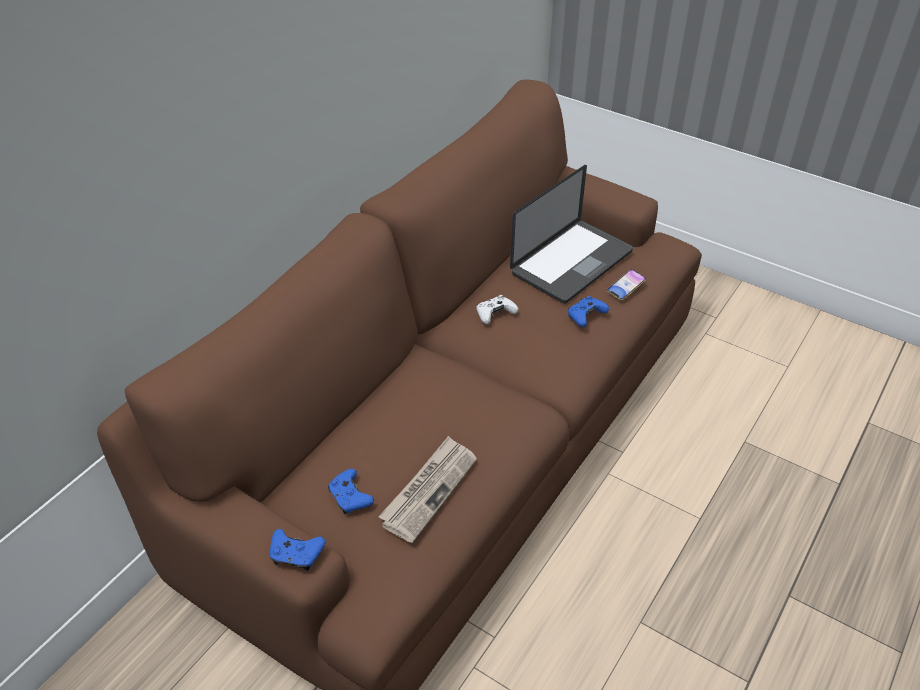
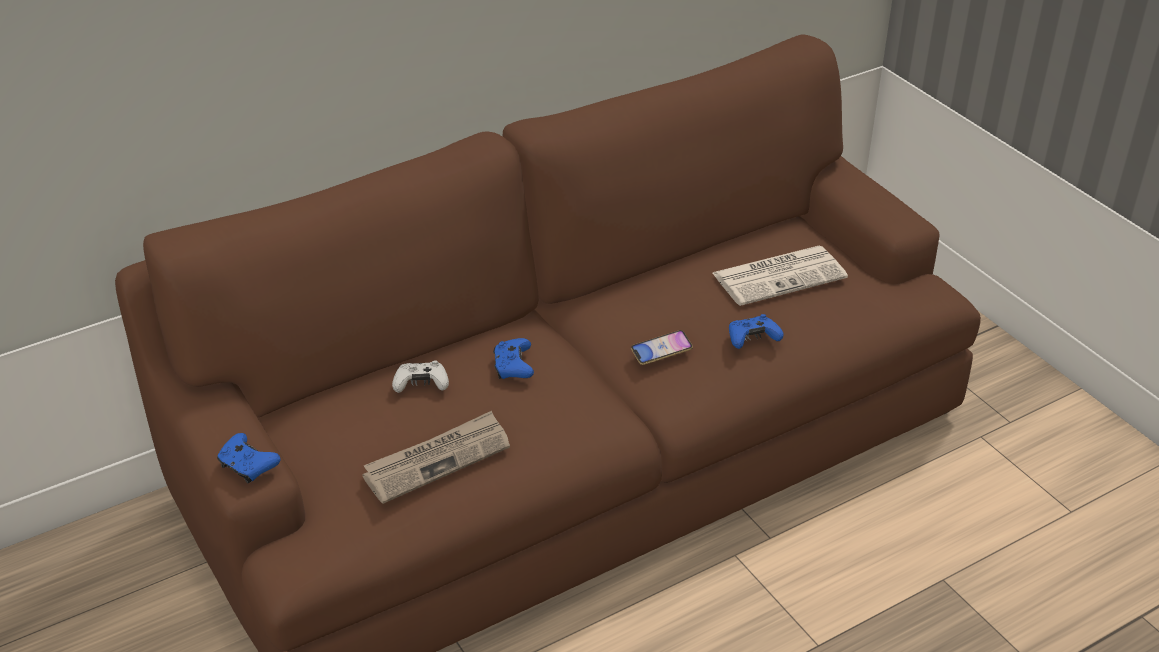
camera: 25 degrees right, 5 degrees down
(350, 497) = (350, 439): blue game controller -> blue game controller (513, 367)
(495, 314) = (643, 305): white game controller -> white game controller (421, 384)
(571, 263) = (780, 275): laptop -> newspaper
(626, 287) = (829, 321): phone -> phone (661, 351)

